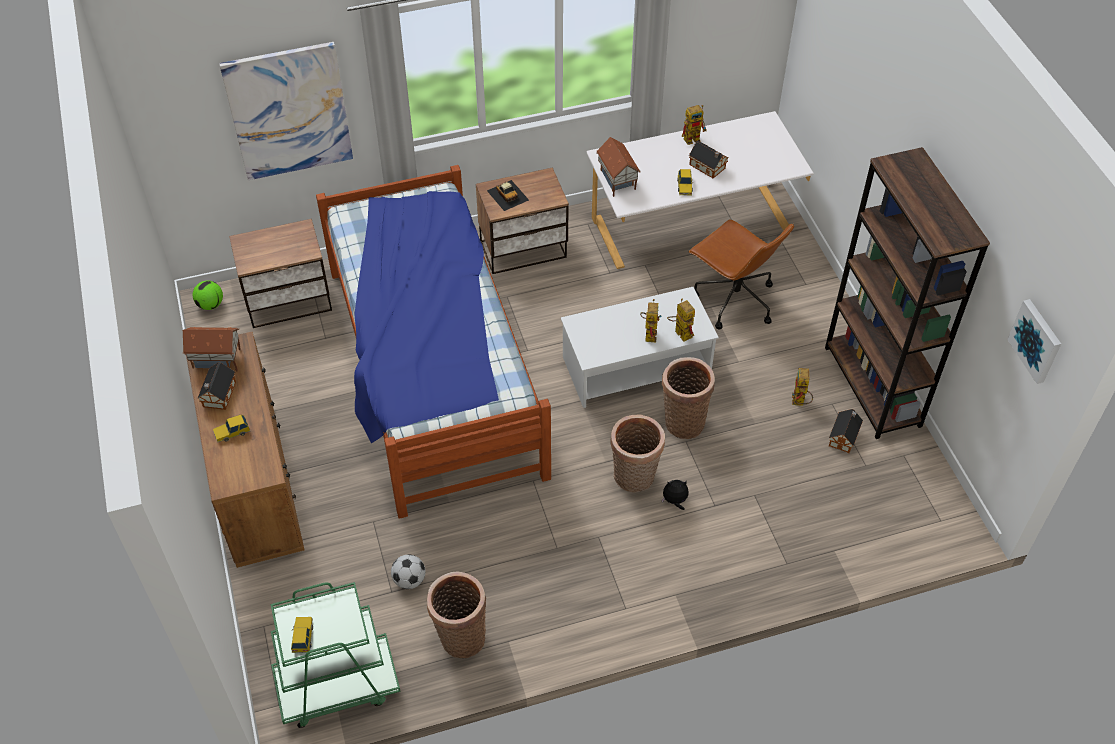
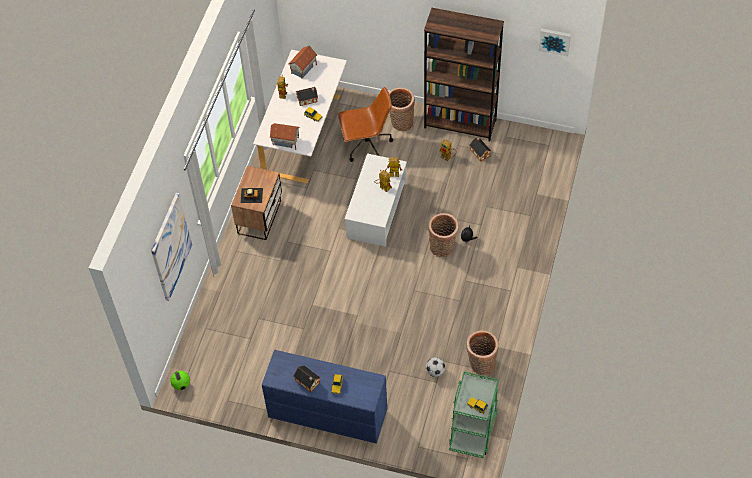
camera: 55 degrees left, 5 degrees up
(217, 360) = (282, 373): toy house -> toy house (304, 69)
(256, 483) = (327, 414): brown dresser -> blue dresser
(289, 302) = (211, 344): nightstand -> none
(432, 370) = (312, 300): bed -> none
(683, 420) = (424, 209): basket -> basket (400, 122)

